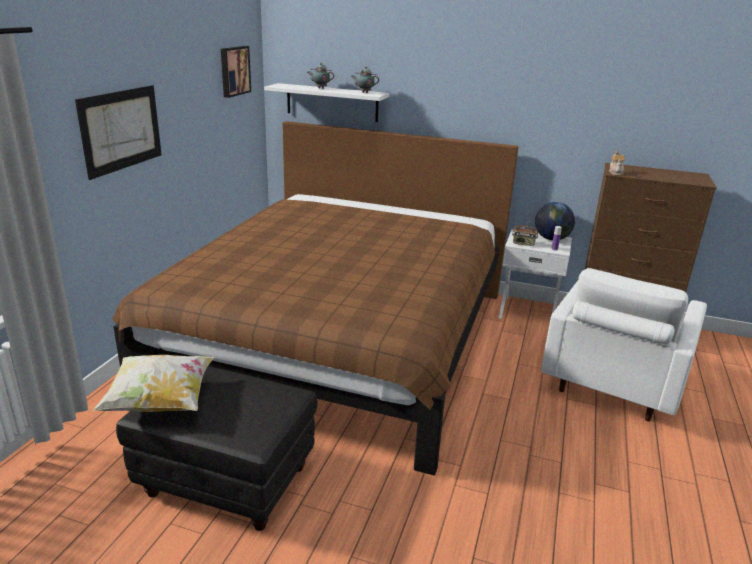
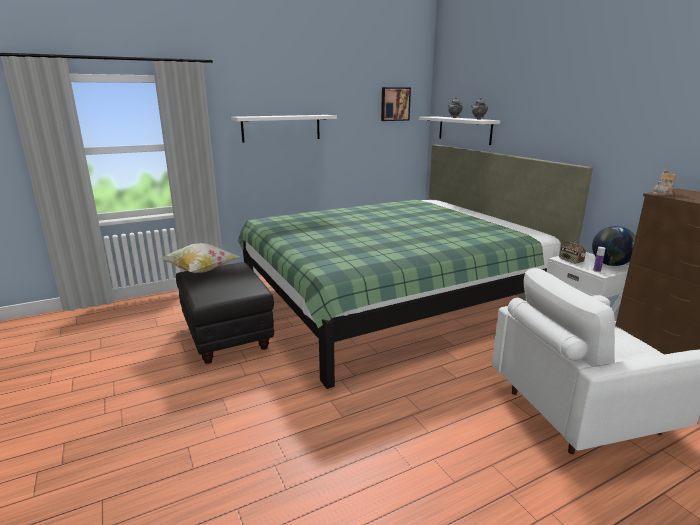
camera: 45 degrees right, 5 degrees down
(121, 130) = (281, 128): picture -> white shelf
(339, 338) = (391, 299): brown bed -> green bed

